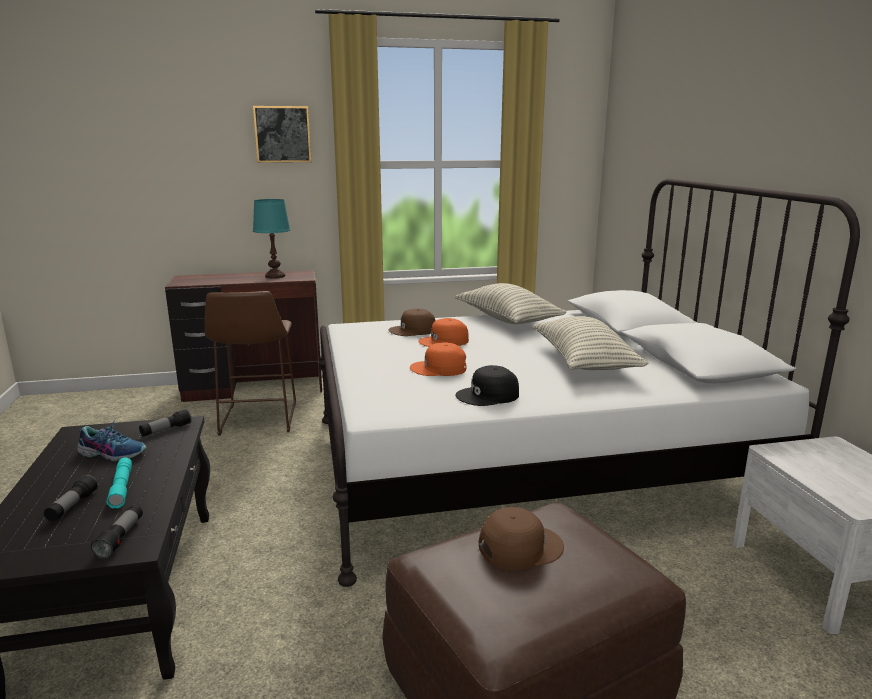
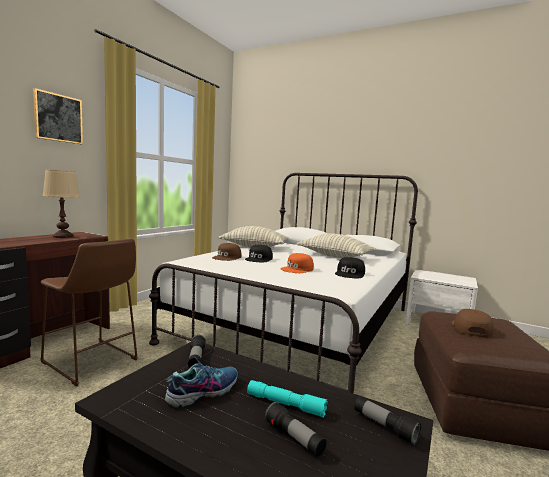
camera: 50 degrees left, 10 degrees down
(275, 276) = (63, 236): turquoise table lamp -> beige table lamp
(444, 341) = (259, 259): orange cap -> black cap

